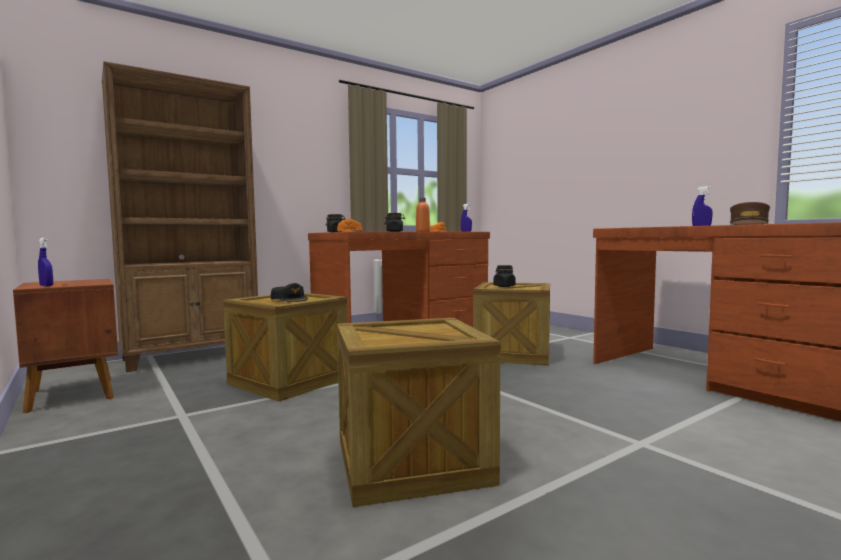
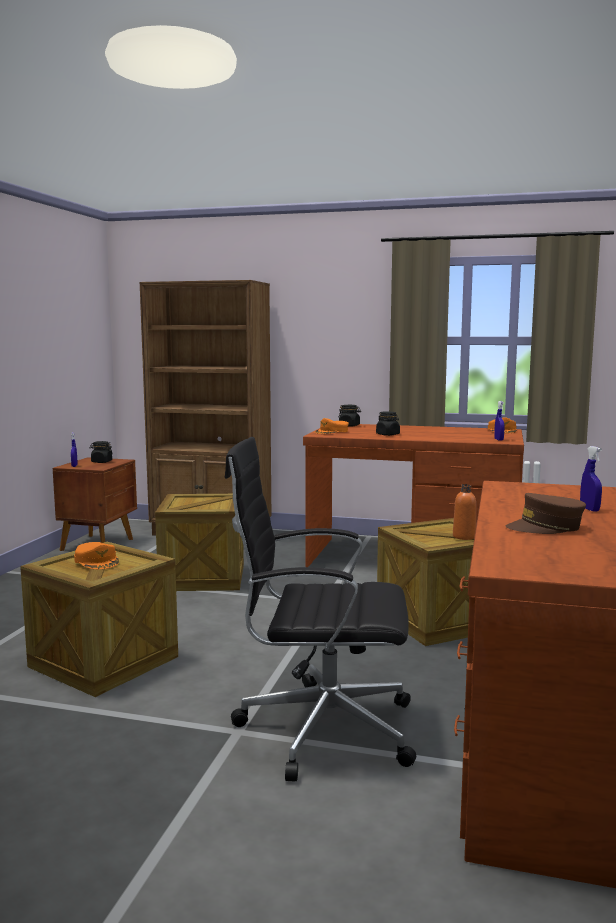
camera: 50 degrees right, 5 degrees up
(289, 299) = (200, 504): black cap -> none
(403, 332) = (97, 561): none -> orange cap
(423, 231) = (429, 436): orange bottle -> orange bottle (464, 537)
(504, 286) = (430, 531): black jar -> black jar (101, 462)
(656, 418) = (321, 728): none -> black office chair

